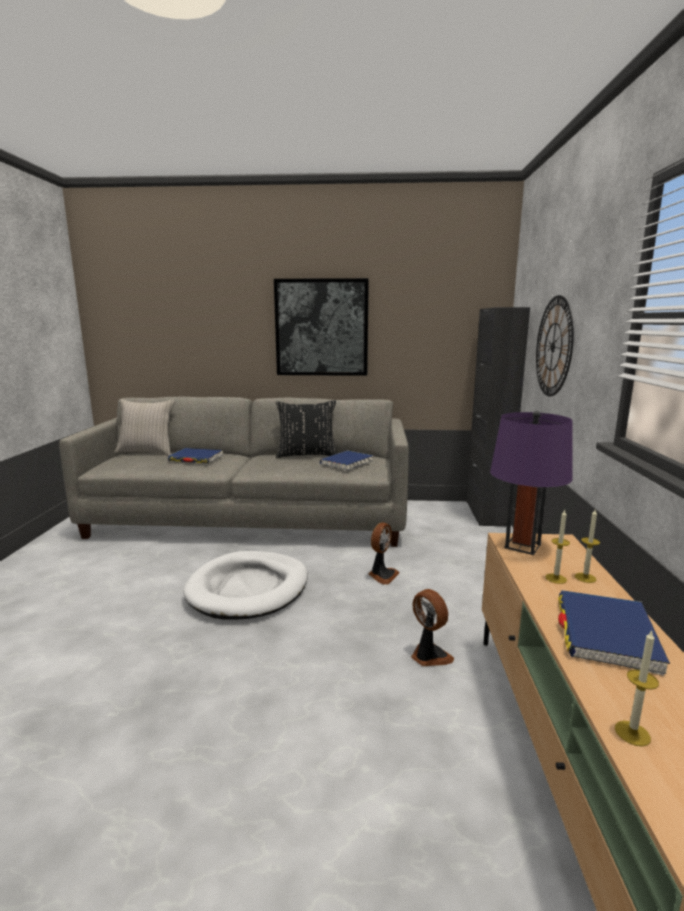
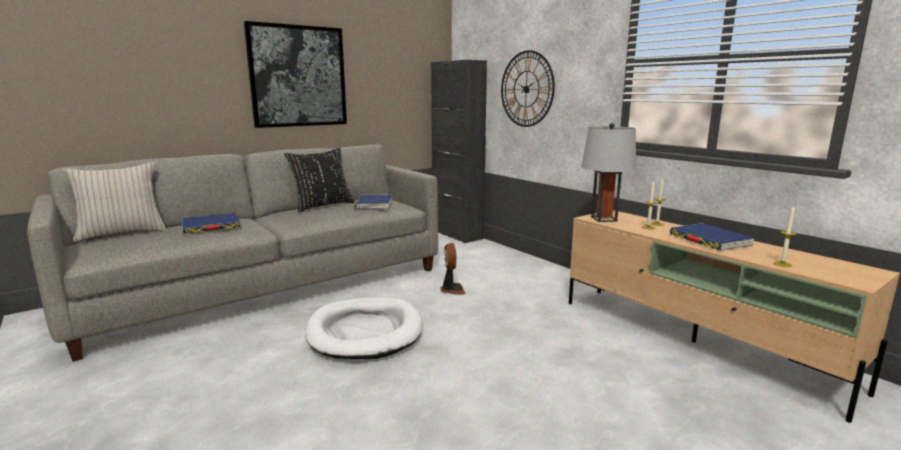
camera: 40 degrees left, 0 degrees up
(429, 656) = (552, 320): fan -> none
(522, 546) = (604, 219): purple table lamp -> grey table lamp

